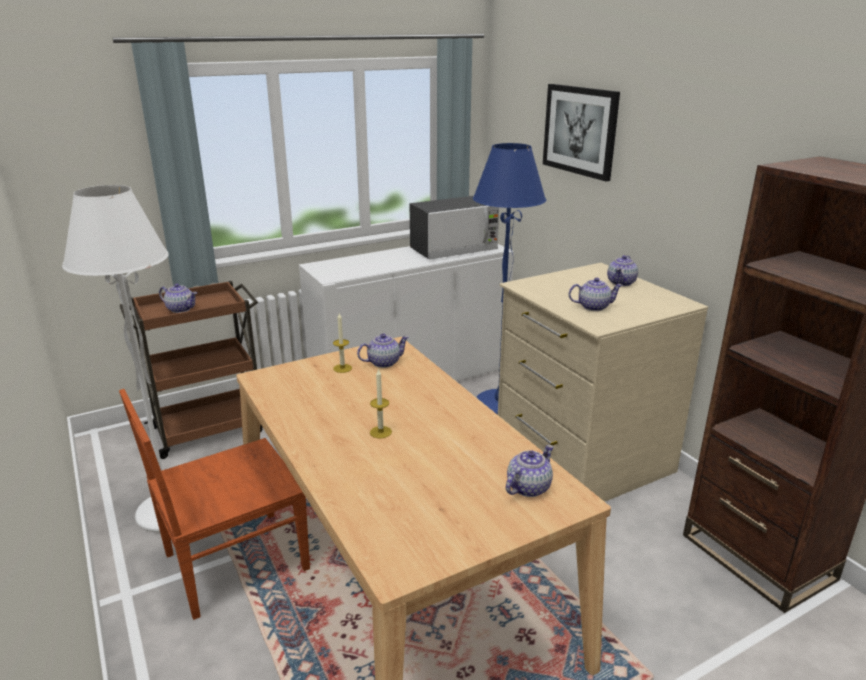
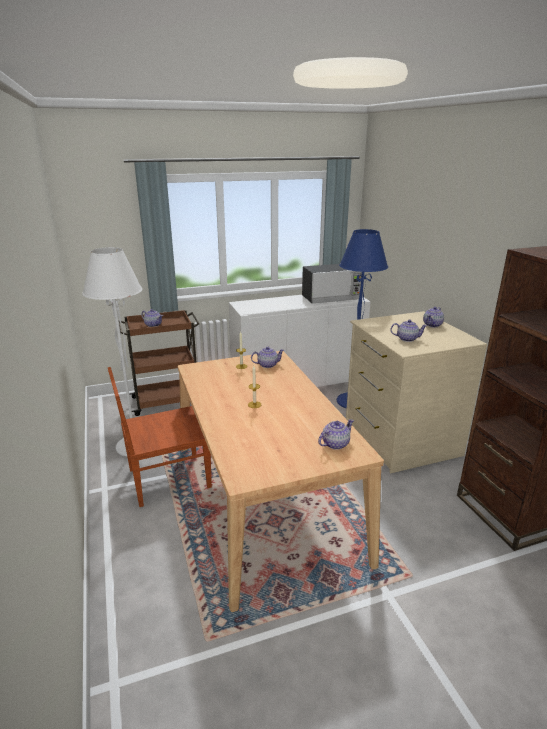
camera: 10 degrees right, 0 degrees up
(580, 130) = (415, 222): picture -> none

